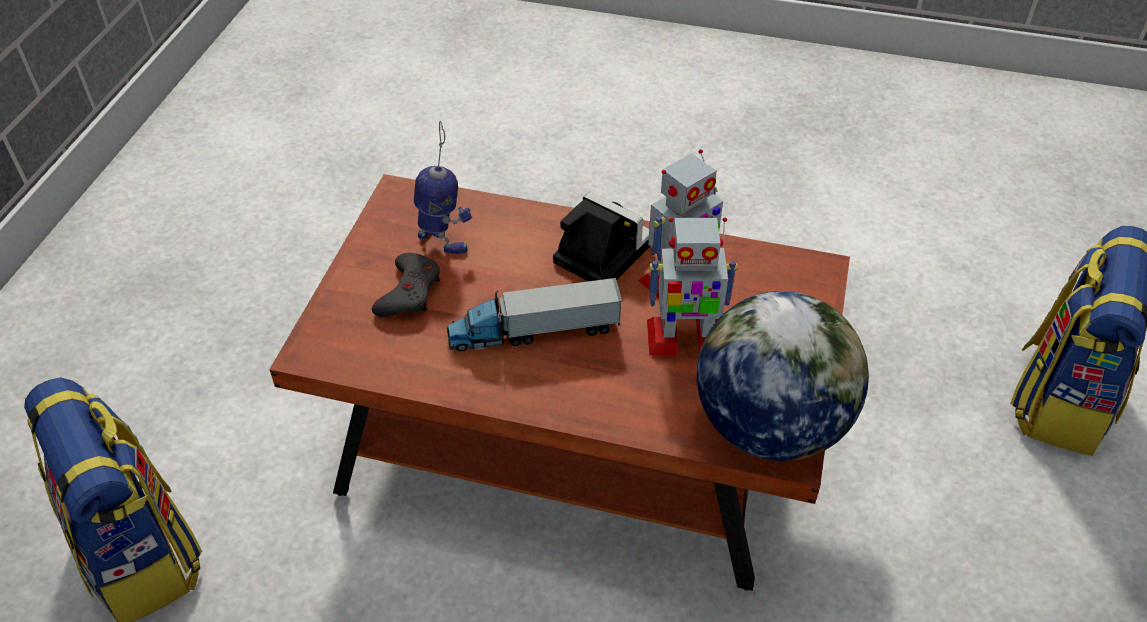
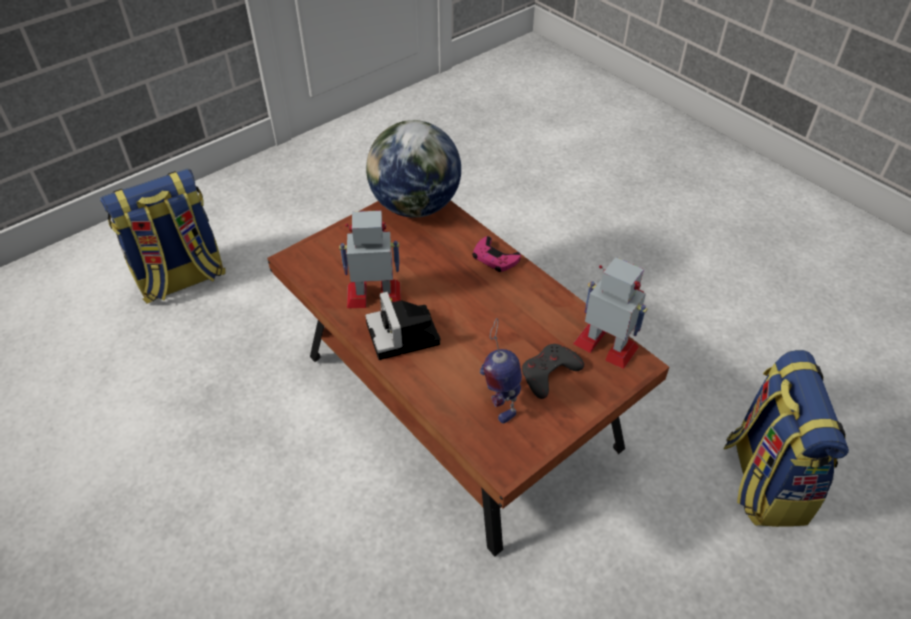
camera: 145 degrees left, 0 degrees up
(533, 331) = (490, 307): toy truck -> none
(584, 402) = (494, 258): none -> pink game controller
(685, 337) = (409, 262): toy robot -> toy robot (606, 345)

